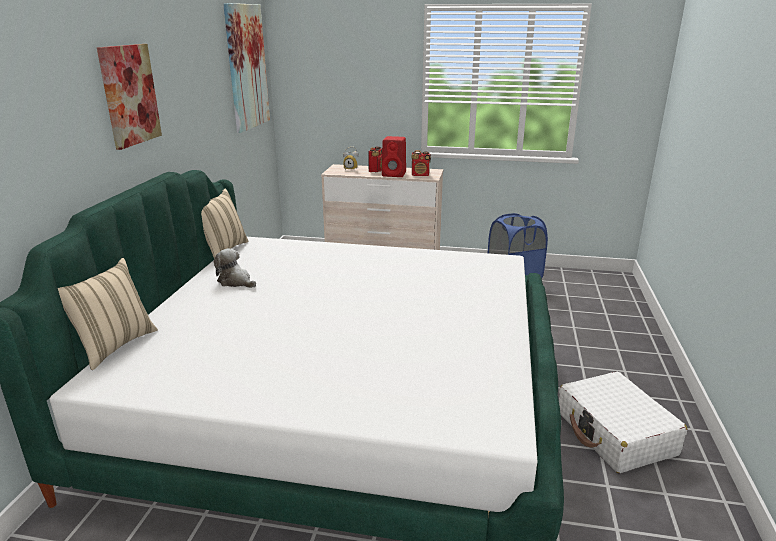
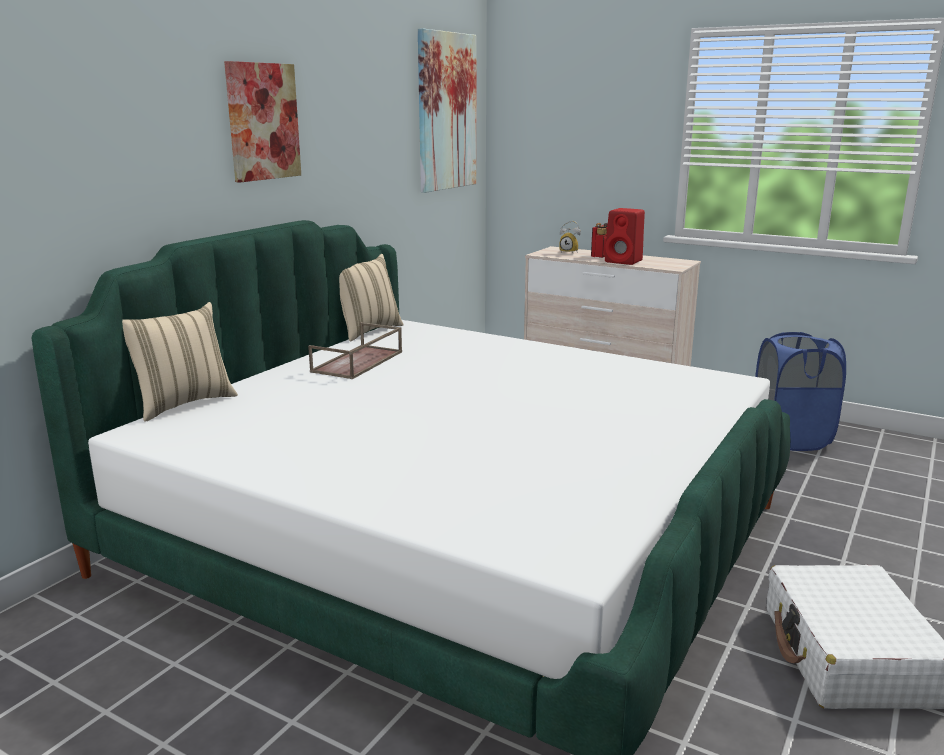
camera: 20 degrees right, 5 degrees down
(236, 282) = (358, 362): plush toy -> brown tray
(420, 175) = (660, 264): radio -> none

